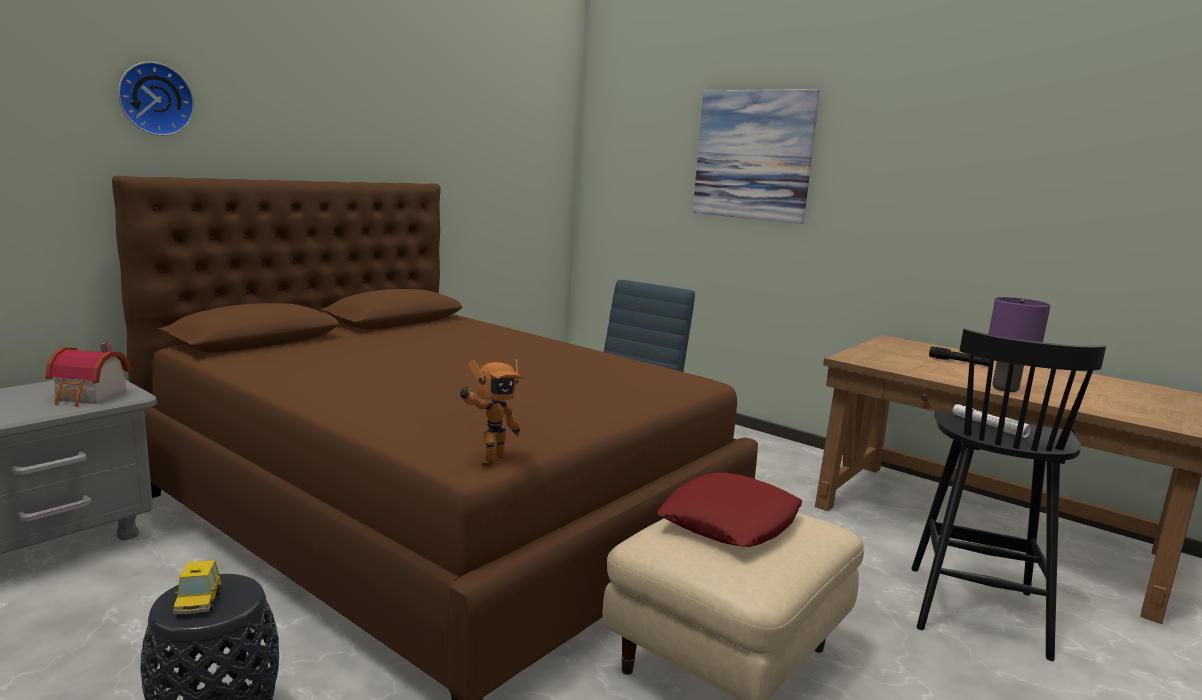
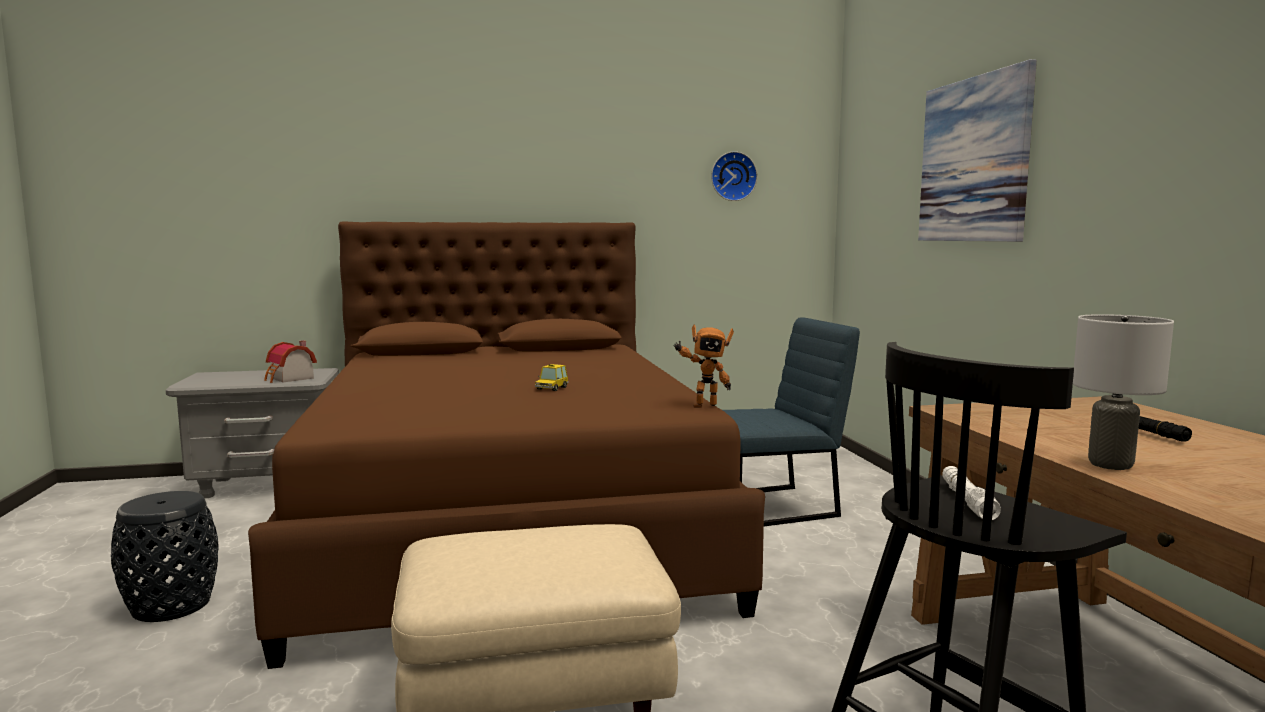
camera: 40 degrees right, 5 degrees down
(154, 99) = (379, 164): wall clock -> wall clock (733, 176)
(198, 603) = (152, 502): toy car -> toy car (551, 388)
(489, 460) = (334, 430): toy robot -> toy robot (703, 405)
(730, 521) = (542, 543): red pillow -> none
(1003, 389) = (1108, 464): purple table lamp -> white table lamp

